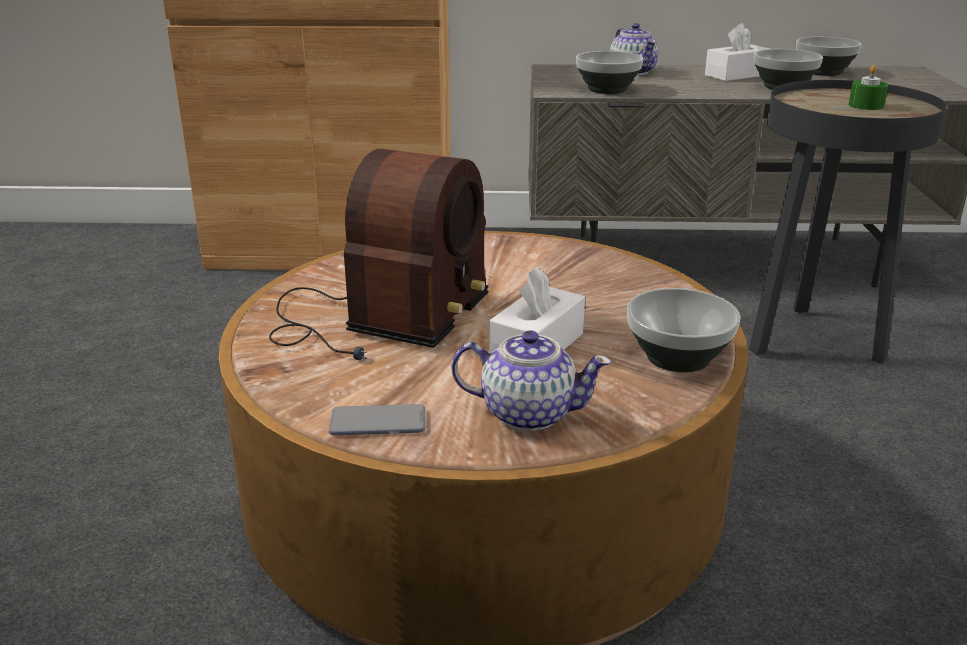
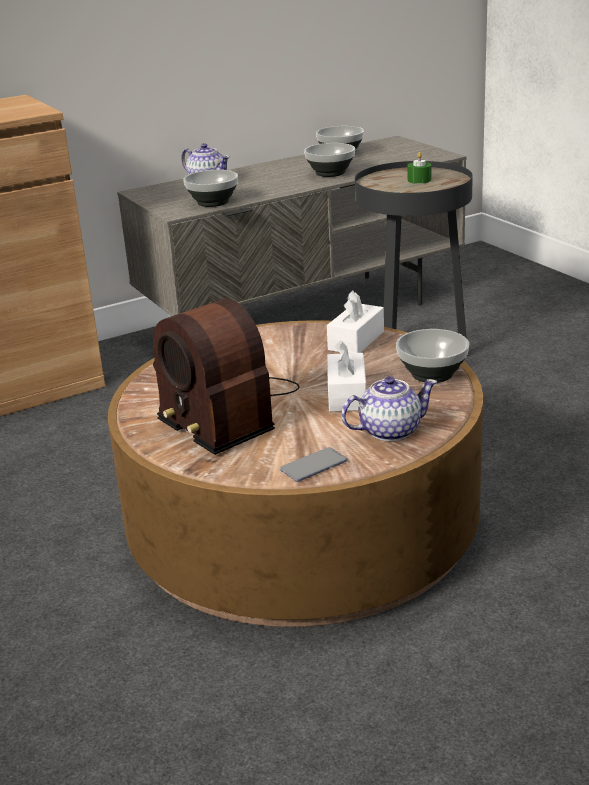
camera: 30 degrees left, 0 degrees up
(379, 319) = (226, 412): radio -> radio turned 150 degrees clockwise
(736, 75) = (286, 169): white tissue box -> white tissue box (356, 341)

